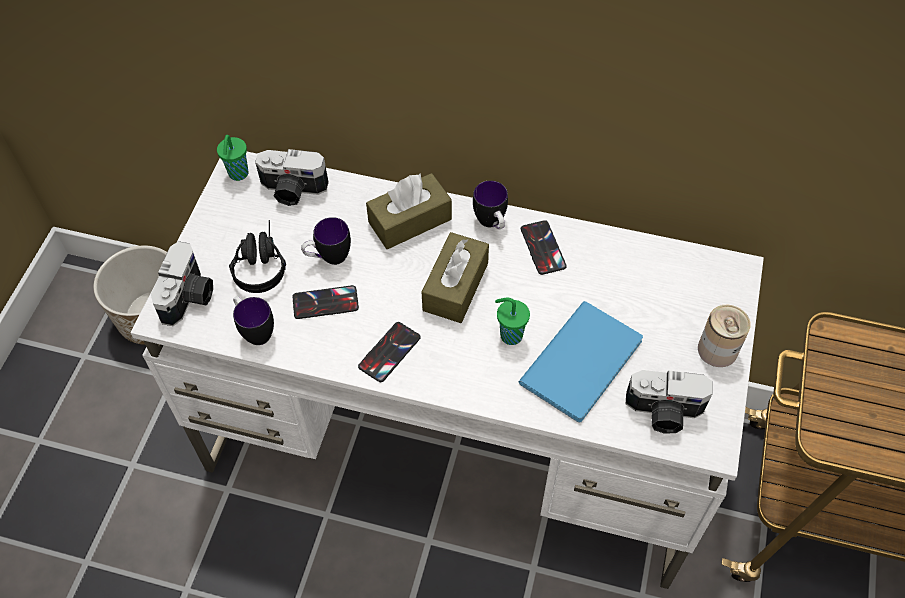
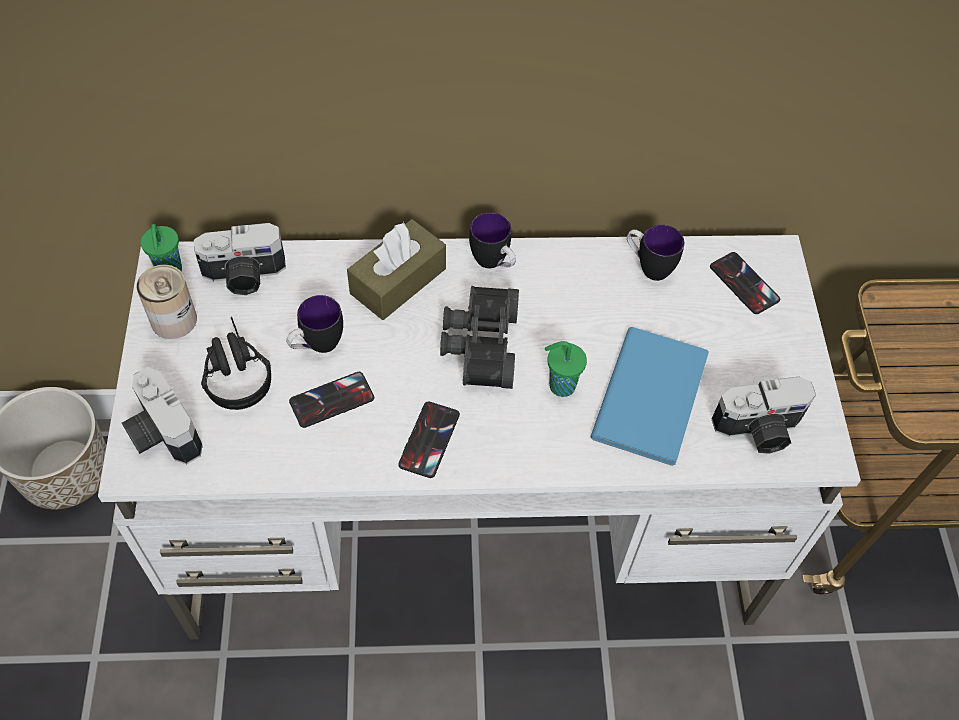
camera: 20 degrees left, 0 degrees up
(190, 297) = (160, 433): camera -> camera turned 150 degrees clockwise
(255, 330) = (257, 454): mug -> mug (648, 267)
(455, 286) = (478, 345): brown tissue box -> black binoculars
(543, 248) = (560, 278): phone -> phone (744, 283)
(717, 349) = (789, 346): can -> can (174, 320)

